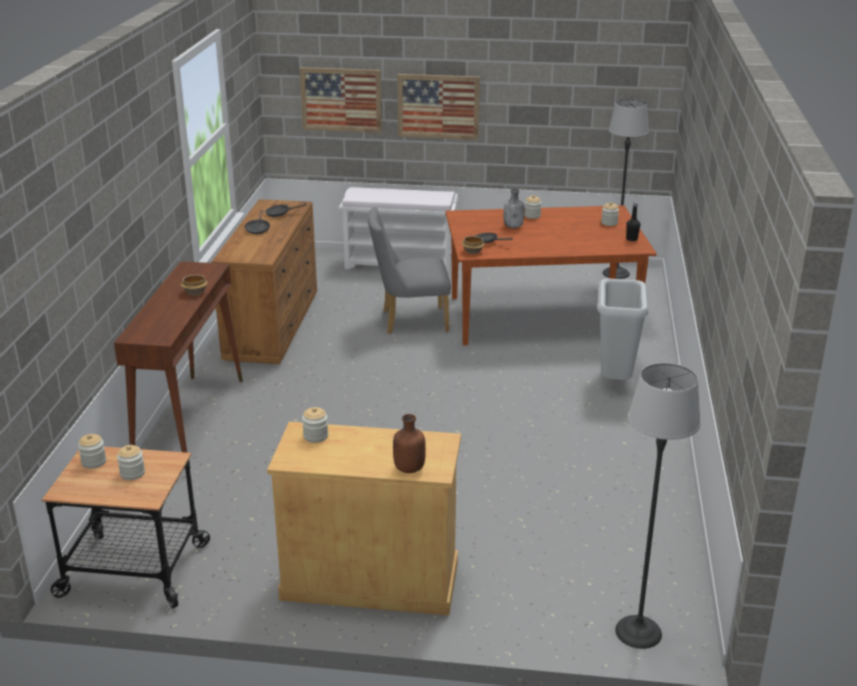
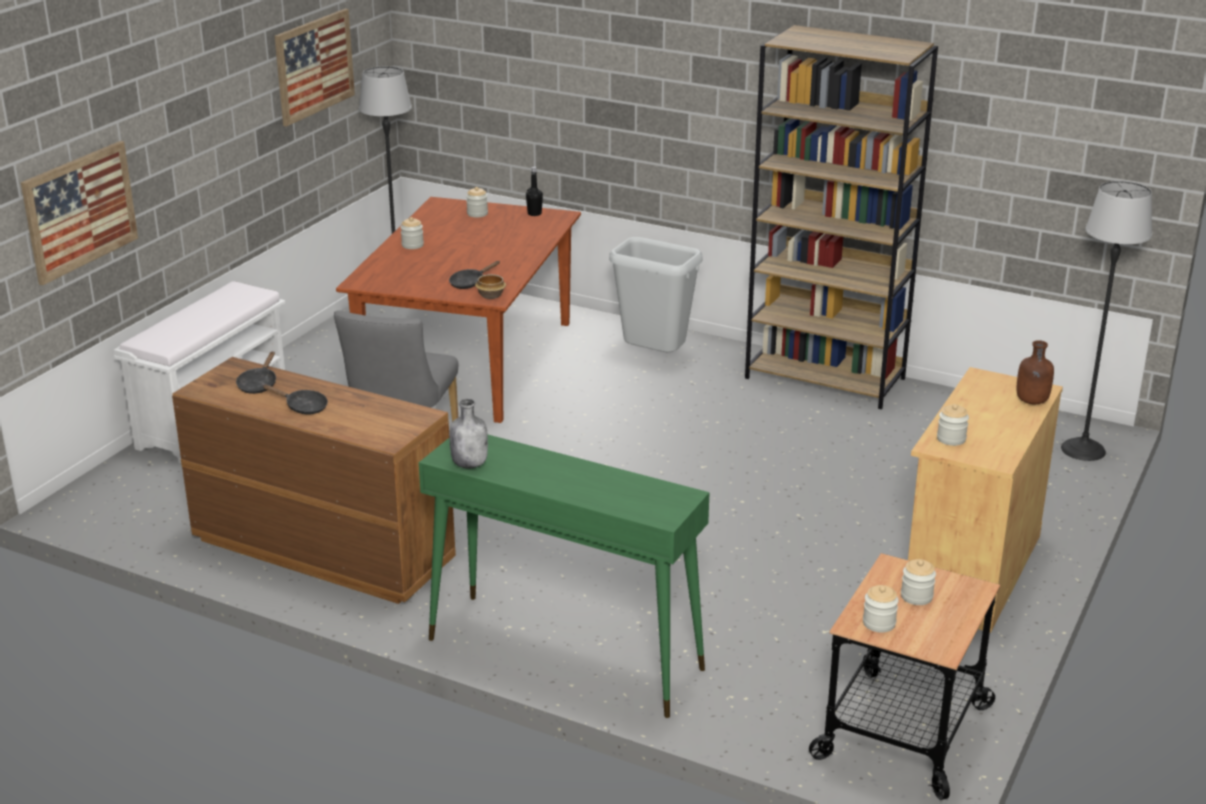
camera: 70 degrees left, 0 degrees up
(190, 422) = (563, 653): brown console table -> green console table
(194, 292) = (546, 461): bowl -> none
(438, 106) = (190, 166): picture -> picture (314, 66)
(513, 226) = (435, 261): grey bottle -> grey bottle (470, 464)
(653, 464) = (826, 378): none -> brown bookcase

